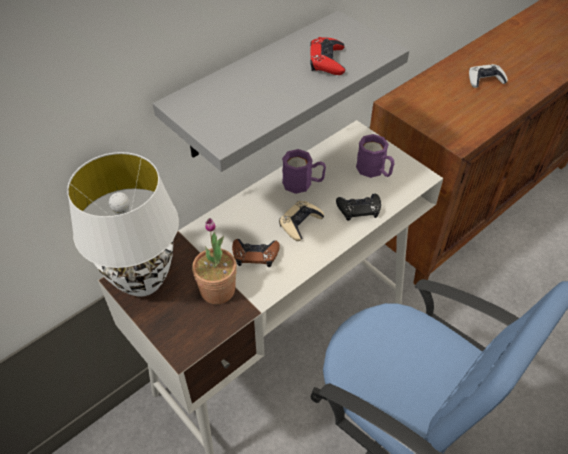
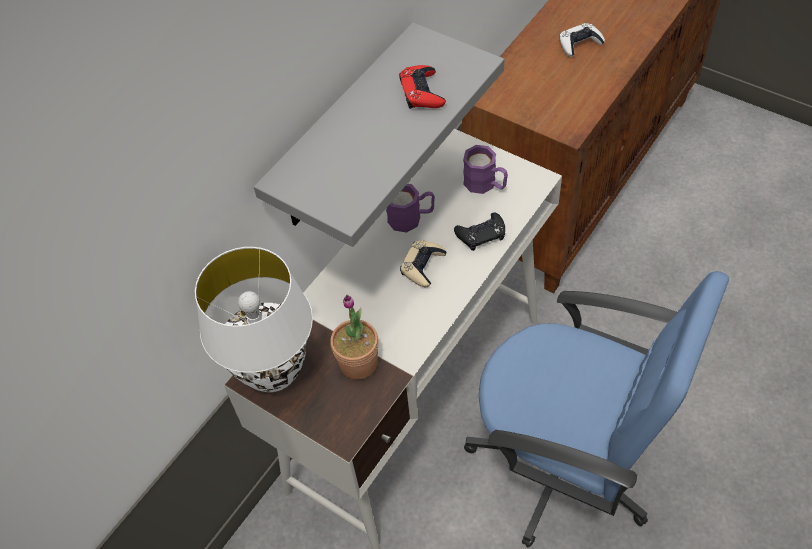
camera: 10 degrees left, 5 degrees up
(255, 255) = (385, 314): brown game controller -> none

